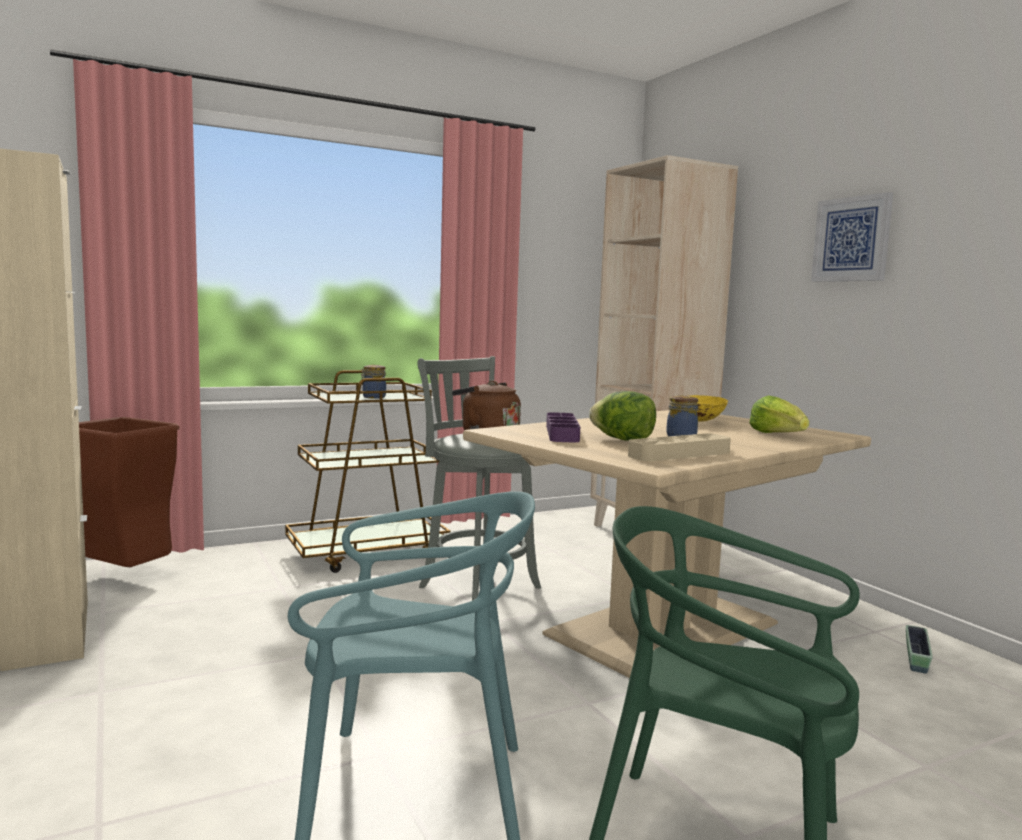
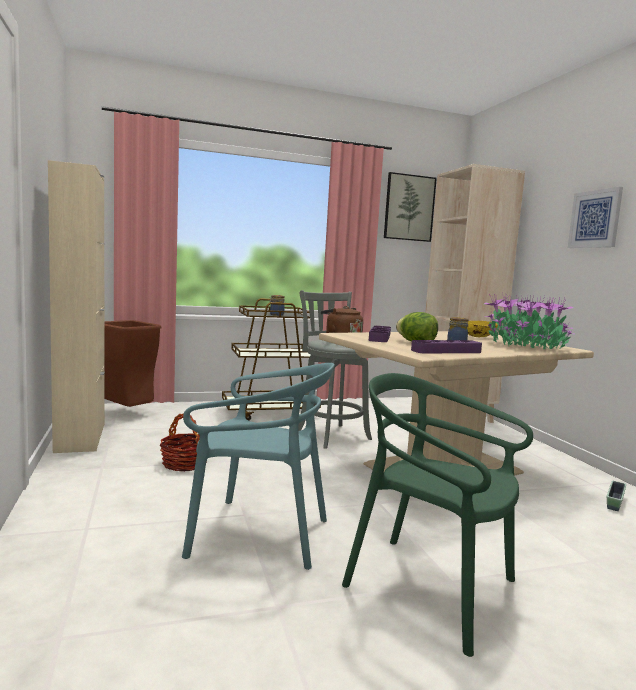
camera: 10 degrees right, 0 degrees up
(249, 666) = (184, 464): none -> basket
(561, 221) = (409, 208): none -> picture
(679, 454) = (446, 351): beige tray -> purple tray
(776, 435) = (525, 346): lettuce -> potted plant

